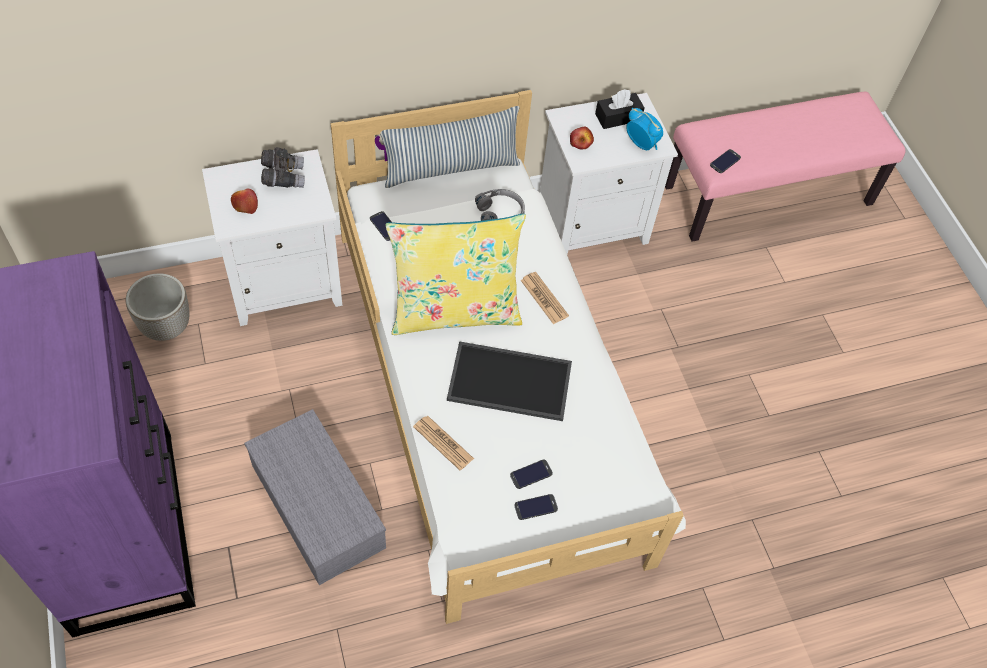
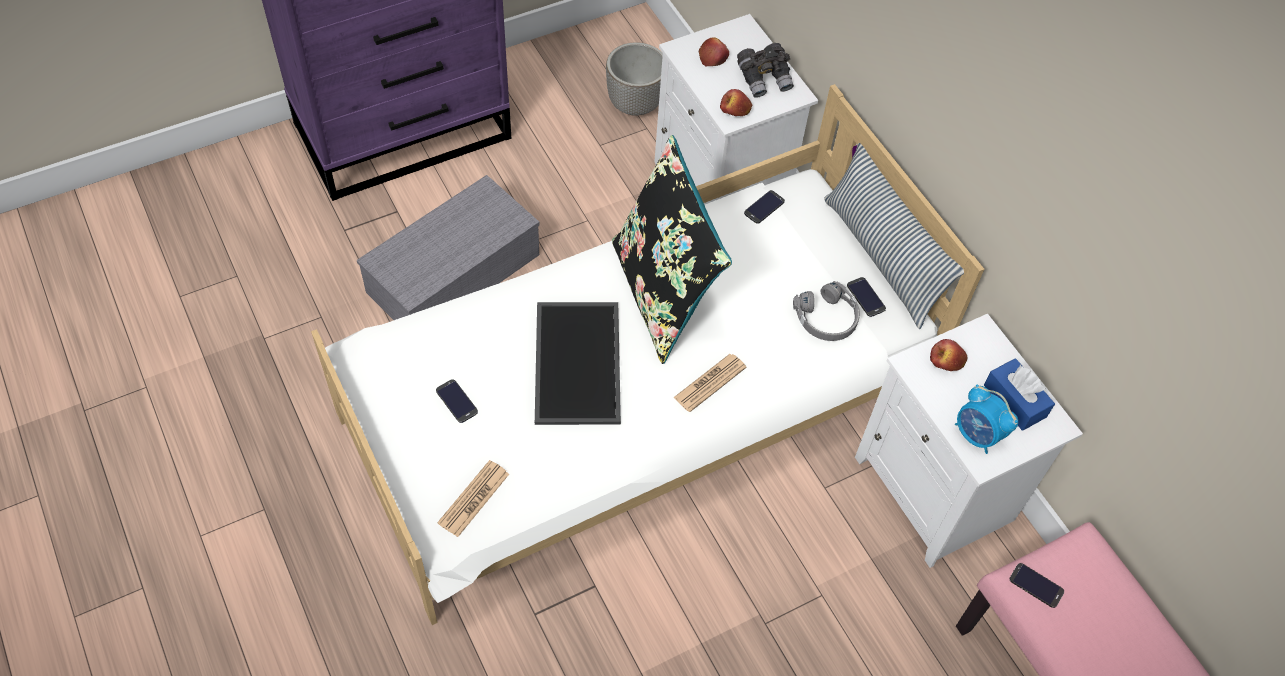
camera: 80 degrees right, 0 degrees up
(311, 204) = (735, 110): none -> apple
(443, 443) = (482, 311): newspaper -> newspaper (474, 498)
(455, 311) = (663, 294): yellow pillow -> black pillow
(536, 507) = (415, 411): phone -> phone (866, 297)
(618, 117) = (1015, 401): black tissue box -> blue tissue box
(641, 144) = (977, 435): alarm clock -> alarm clock turned 105 degrees clockwise

